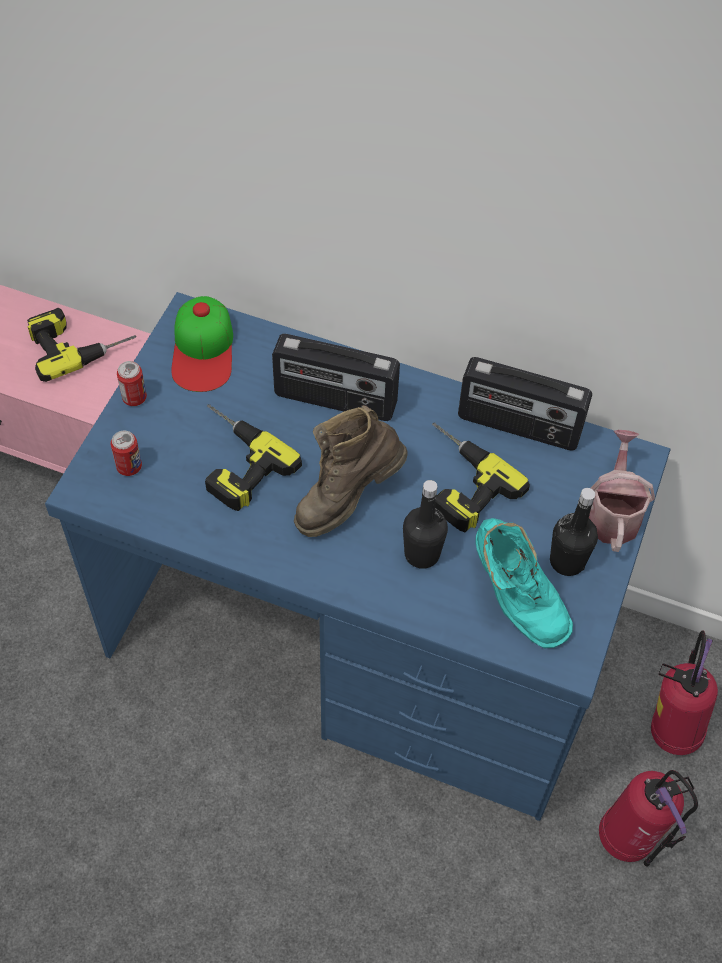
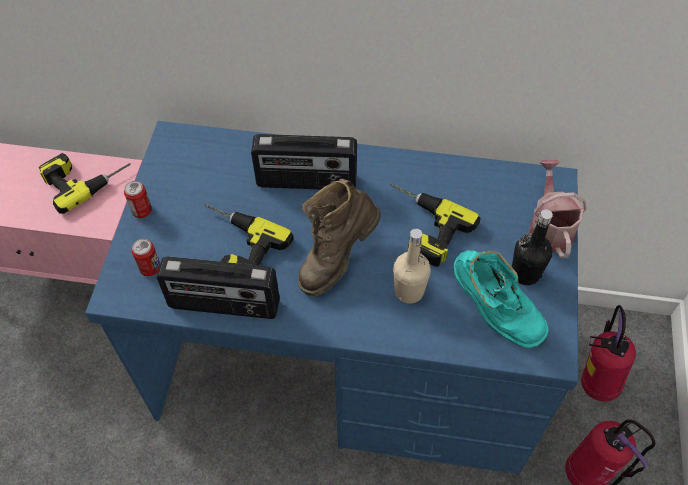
camera: 10 degrees left, 0 degrees up
(203, 350) = (190, 162): cap -> none
(422, 554) = (409, 291): black bottle -> beige bottle
(518, 426) = (456, 174): radio -> radio (224, 305)

